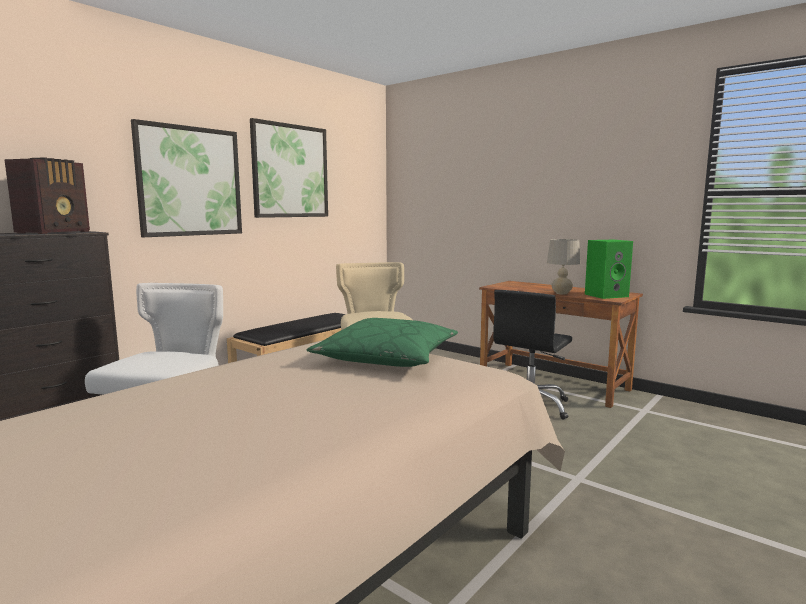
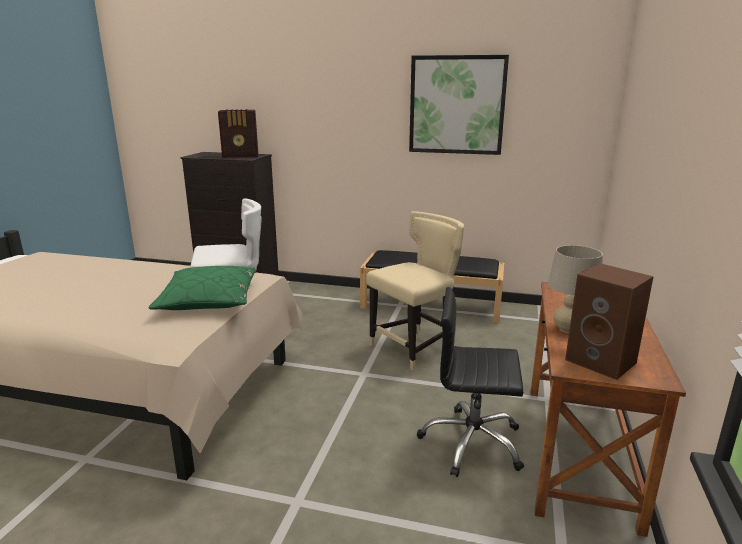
camera: 65 degrees right, 10 degrees up
(190, 181) = (351, 118): picture -> none
(606, 295) = (602, 361): green speaker -> brown speaker

